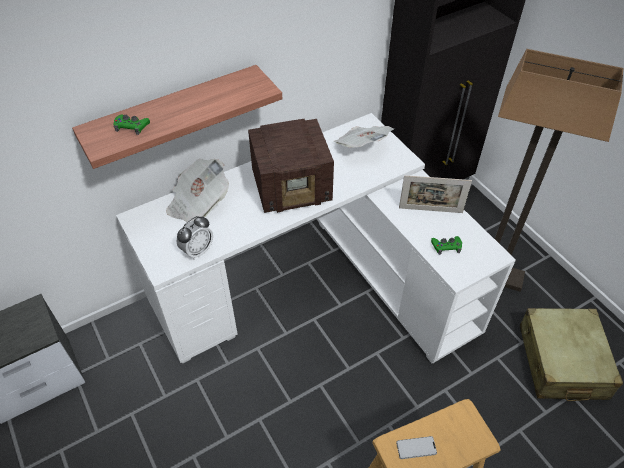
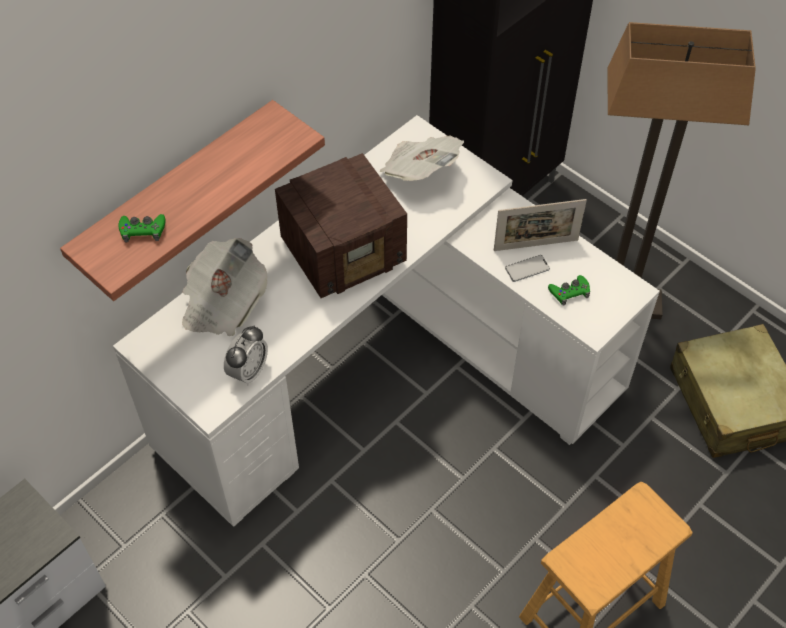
camera: 15 degrees left, 5 degrees up
(416, 448) = (595, 555): phone -> phone (527, 269)

